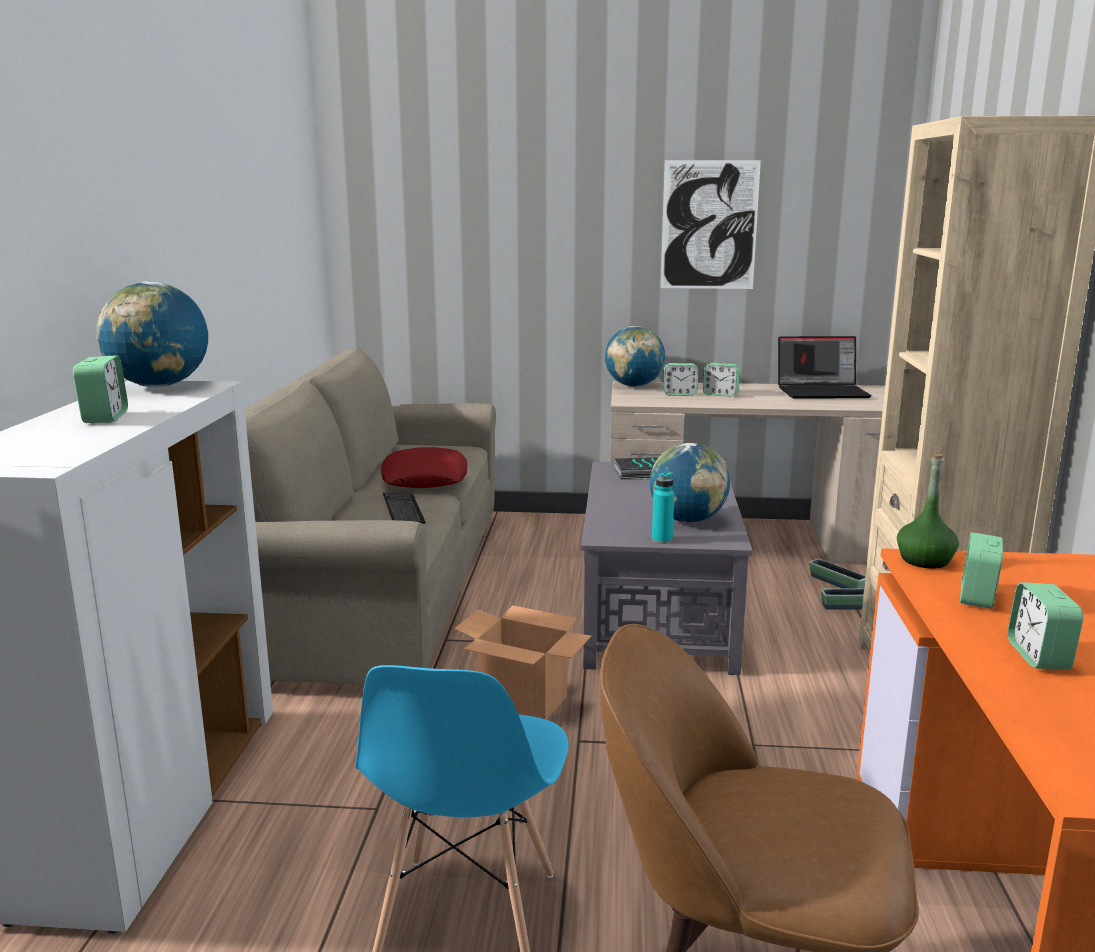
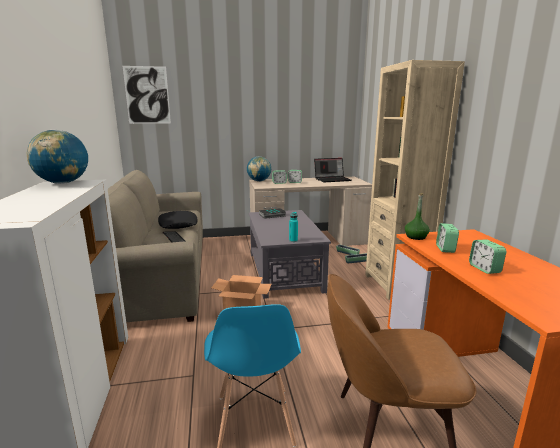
camera: 15 degrees left, 0 degrees up
(105, 417) = (42, 197): alarm clock -> none
(424, 478) = (178, 224): red pillow -> black pillow
(687, 520) = (299, 232): globe -> none
(709, 225) = (284, 114): picture -> picture (147, 95)

